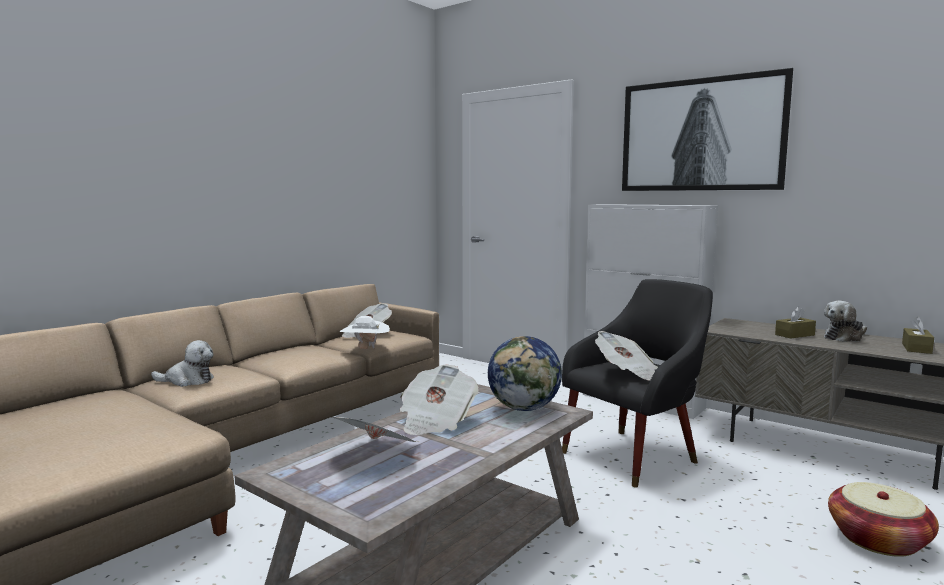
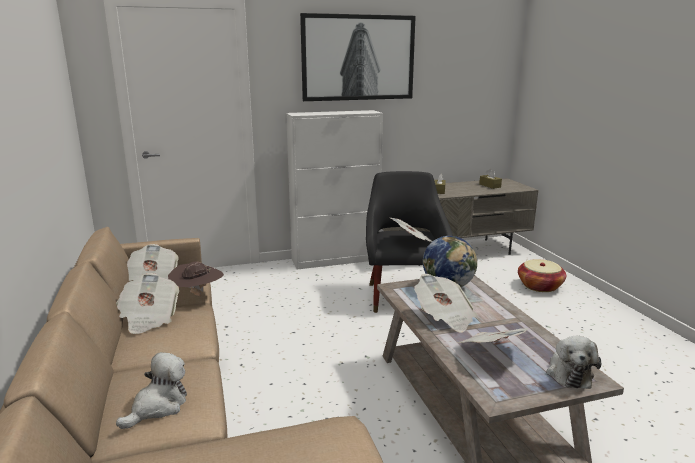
camera: 55 degrees left, 10 degrees up
(305, 347) = (149, 318): none -> newspaper
(365, 349) = (198, 295): white hat -> brown hat
(844, 337) = (456, 187): plush toy -> plush toy (569, 373)

